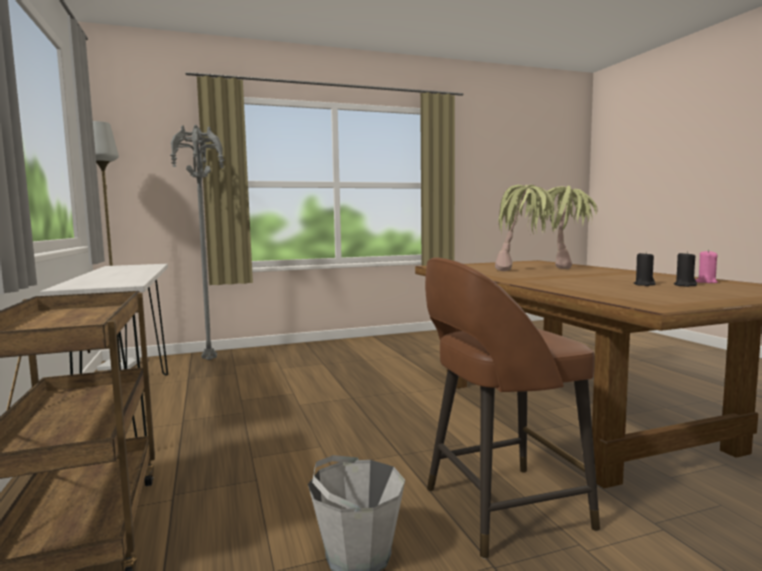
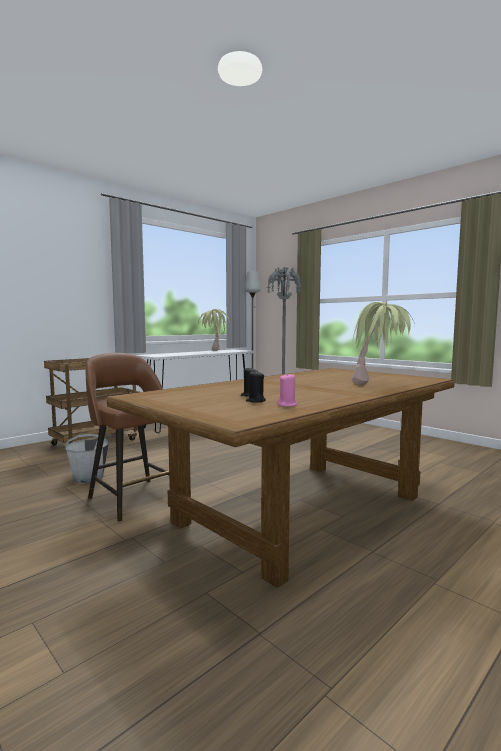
camera: 65 degrees right, 0 degrees up
(523, 271) = (321, 379): potted plant -> potted plant (213, 351)

